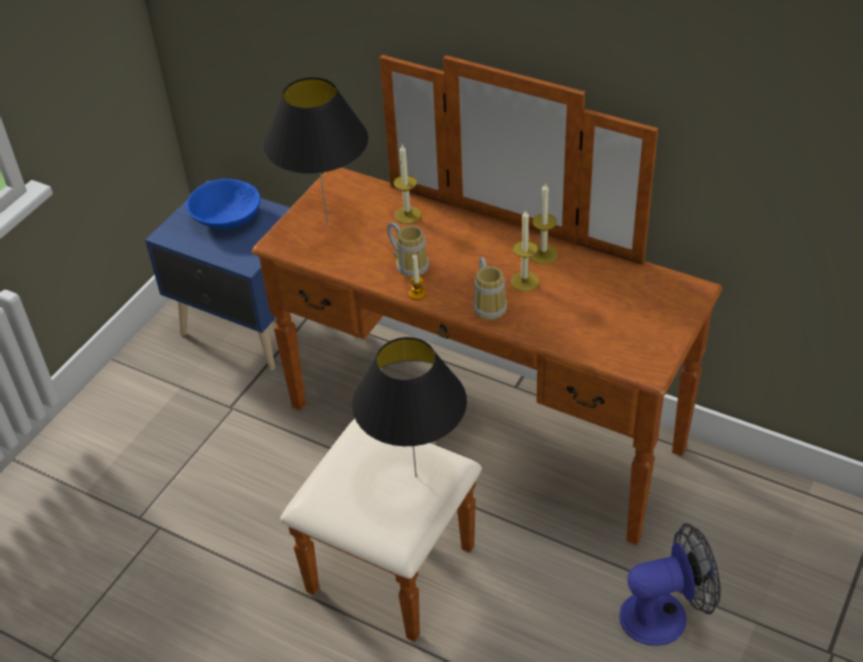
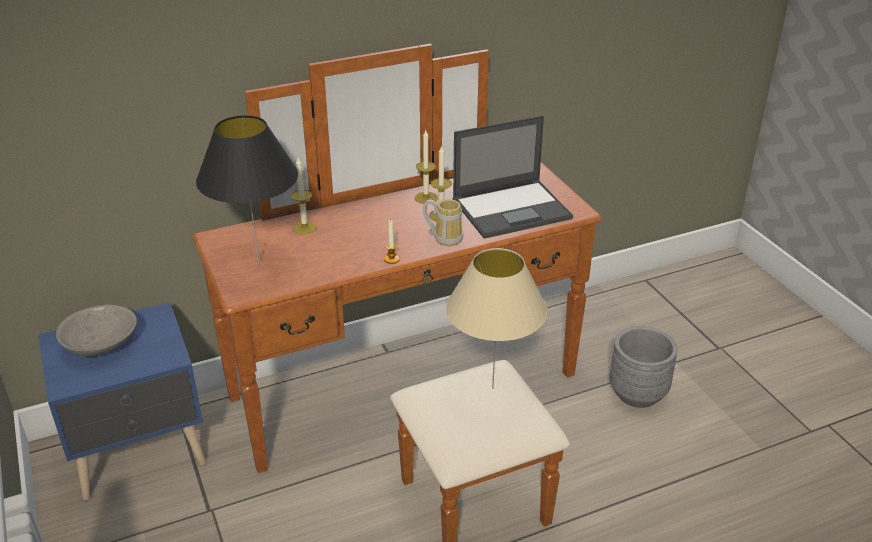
camera: 55 degrees left, 10 degrees down
(226, 217) = (101, 344): blue bowl -> grey bowl
(410, 264) = (357, 249): mug -> none
(416, 477) = (493, 388): black table lamp -> beige table lamp
(595, 321) = (512, 209): none -> laptop
(665, 614) = (637, 393): fan -> grey planter

